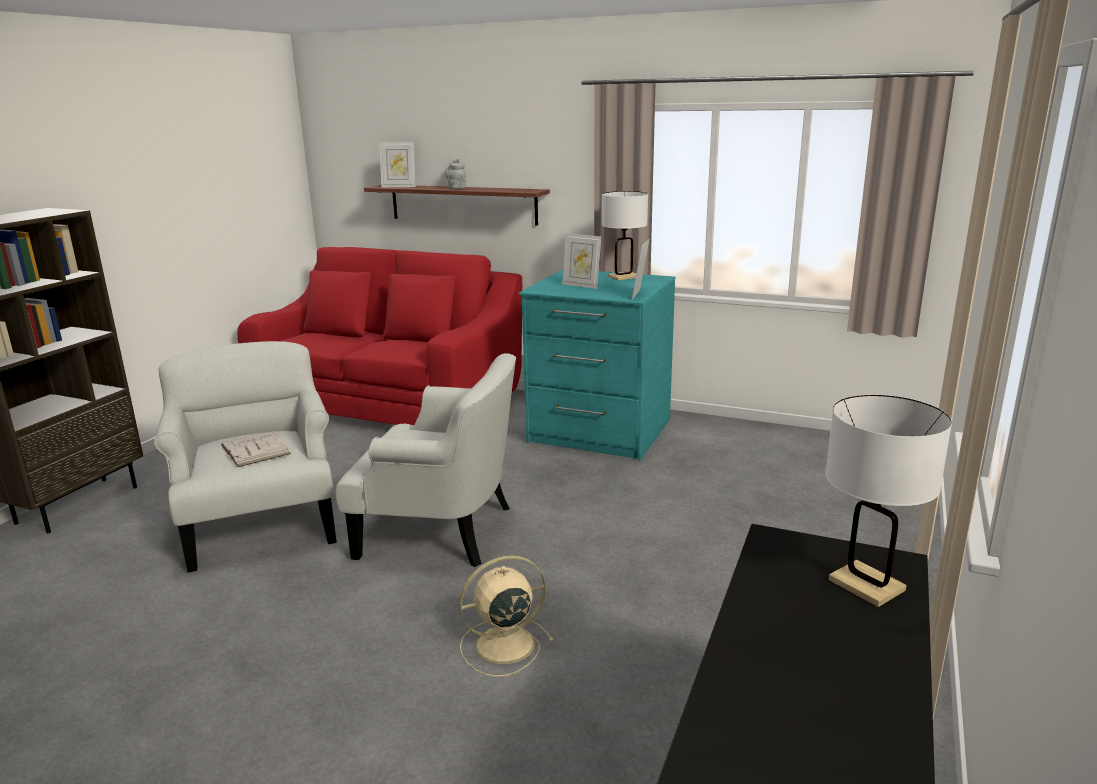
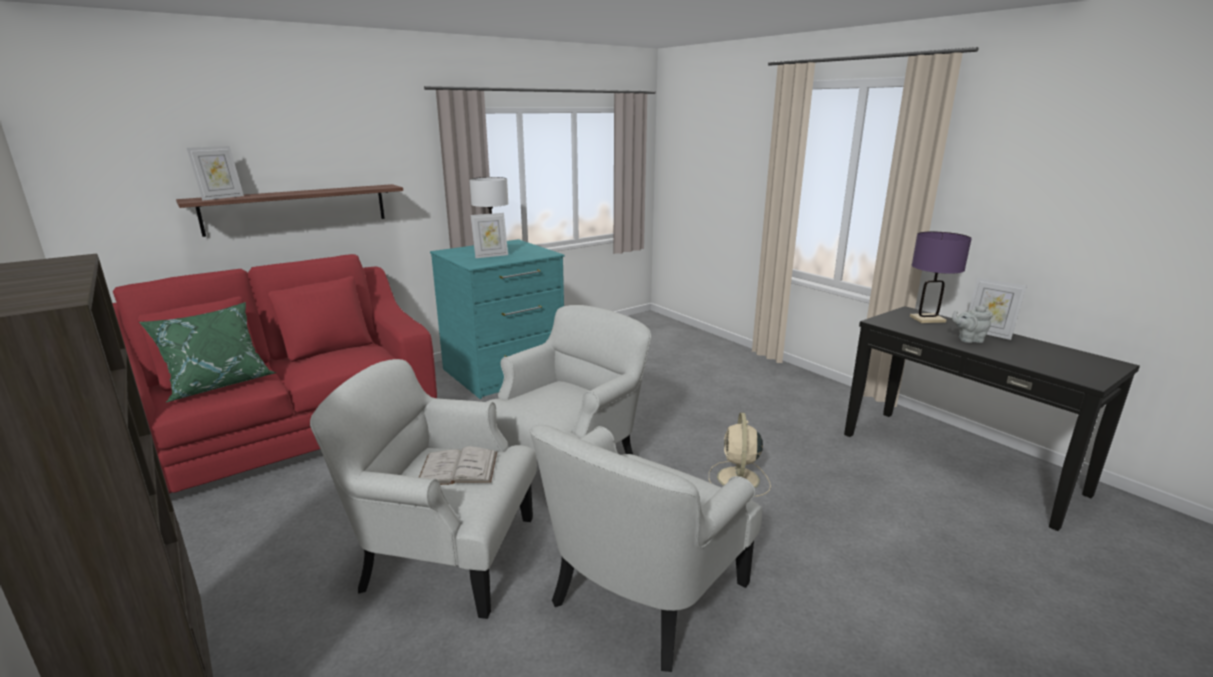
camera: 60 degrees left, 0 degrees up
(246, 639) = (644, 594): none -> white armchair
(327, 338) = (218, 384): none -> green pillow
(456, 188) = (297, 192): grey teapot -> grey teapot (968, 339)
(640, 295) = (546, 251): picture frame -> picture frame (988, 333)
(866, 585) = (927, 319): white table lamp -> purple table lamp

